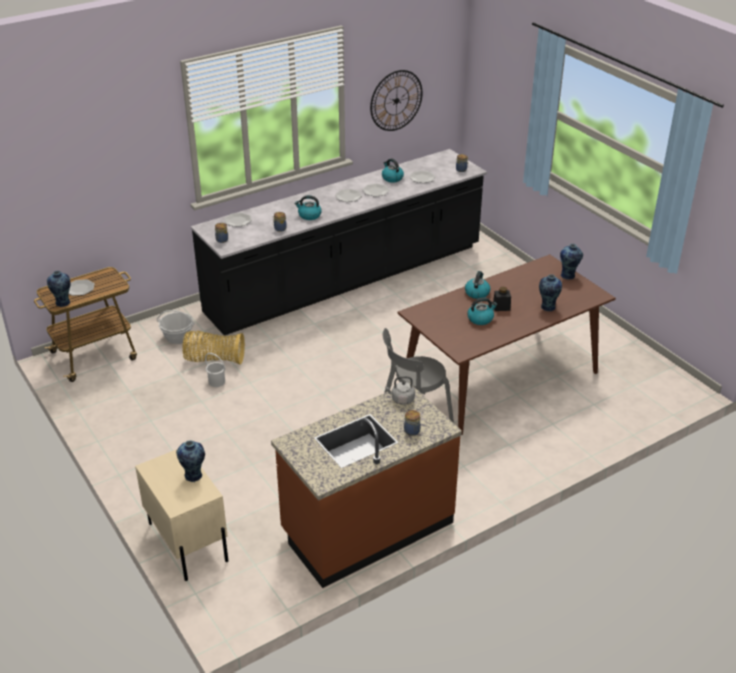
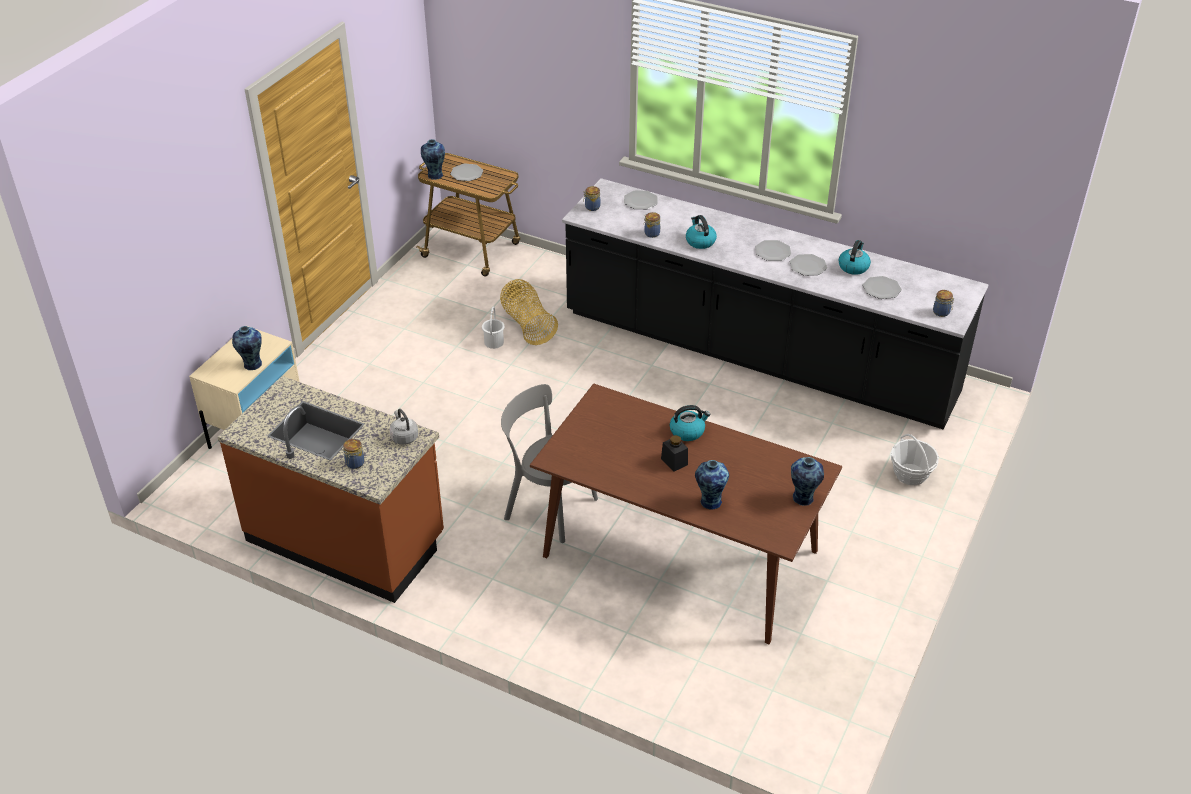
camera: 60 degrees right, 5 degrees up
(177, 337) = (543, 285): basket -> basket (910, 474)
(396, 100) = (928, 175): wall clock -> none
(480, 319) = (634, 452): kettle -> none

